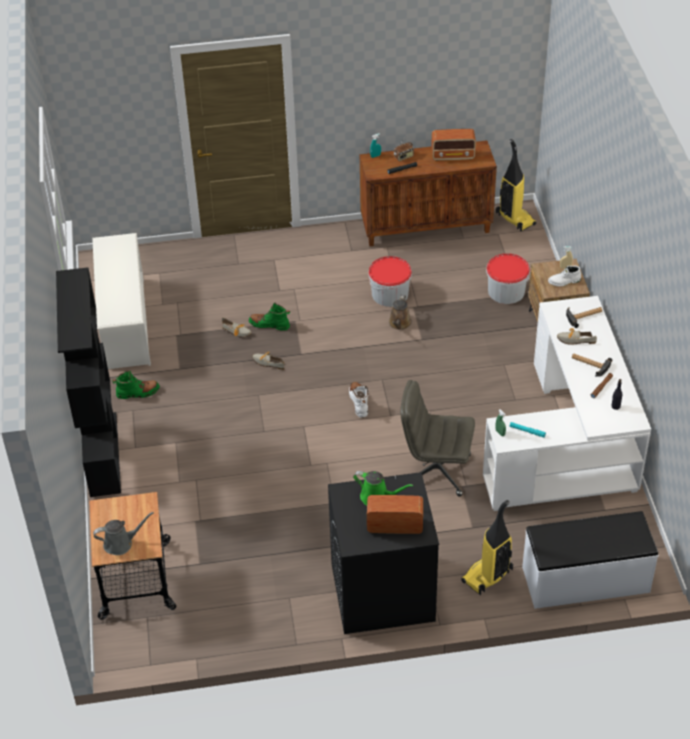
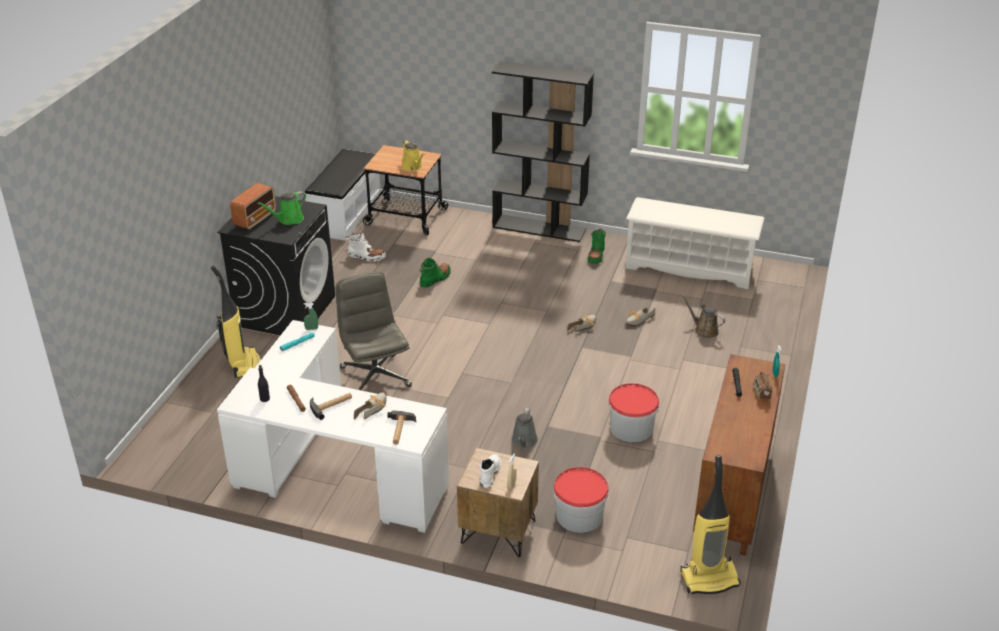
camera: 115 degrees right, 10 degrees down
(121, 543) = (390, 157): grey watering can -> grey watering can (524, 442)
(136, 511) = (413, 167): none -> yellow watering can
(269, 325) = (635, 340): green boot -> green boot (435, 279)
(359, 402) = (493, 360): white boot -> white boot (366, 257)
(399, 324) = (581, 419): brown watering can -> brown watering can (704, 330)
(435, 471) = (375, 376): grey office chair -> grey office chair turned 60 degrees counterclockwise
(453, 156) = (743, 431): radio -> none
(586, 580) = (183, 414): white bench -> white bench (345, 215)

